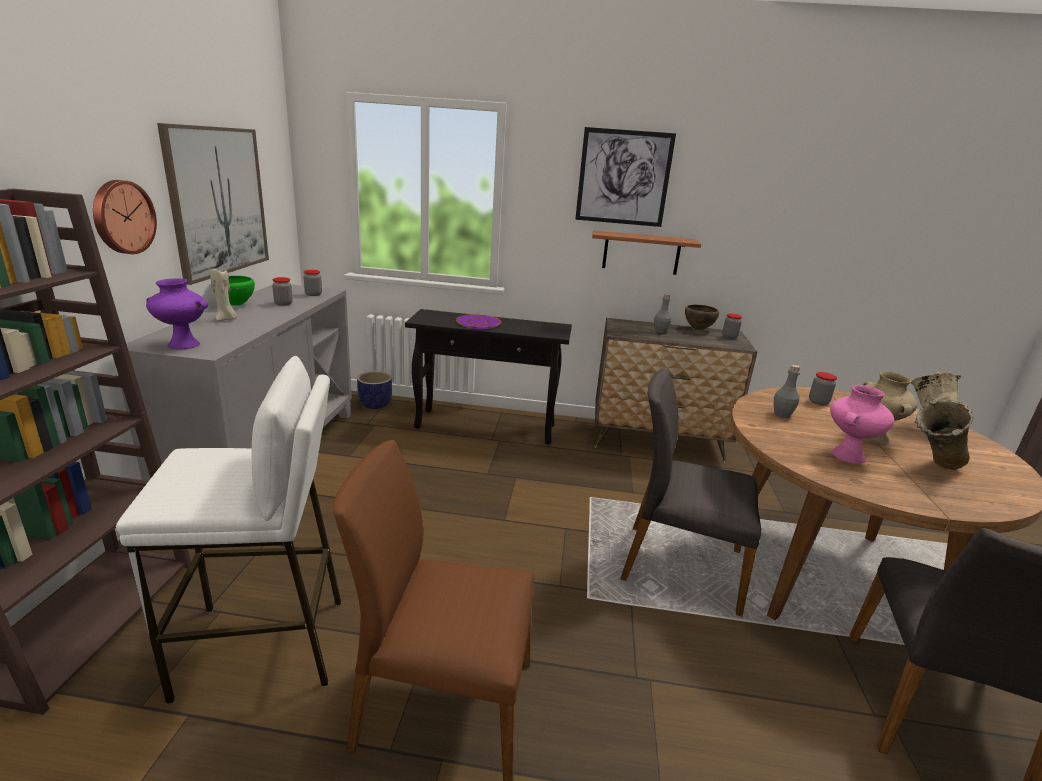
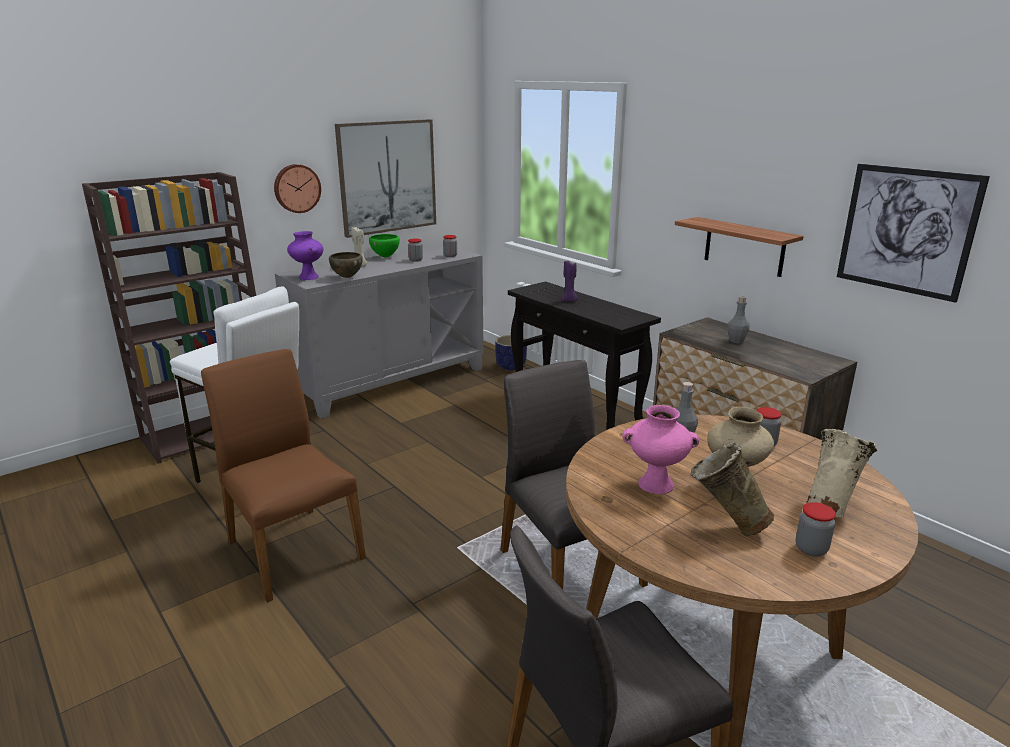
camera: 45 degrees right, 0 degrees up
(478, 323) = (569, 300): purple plate -> purple candle
(623, 178) = (726, 159): picture -> picture (906, 230)
(697, 329) = (794, 348): brown bowl -> brown bowl (347, 277)
(729, 337) = (817, 363): jar -> jar (811, 549)

